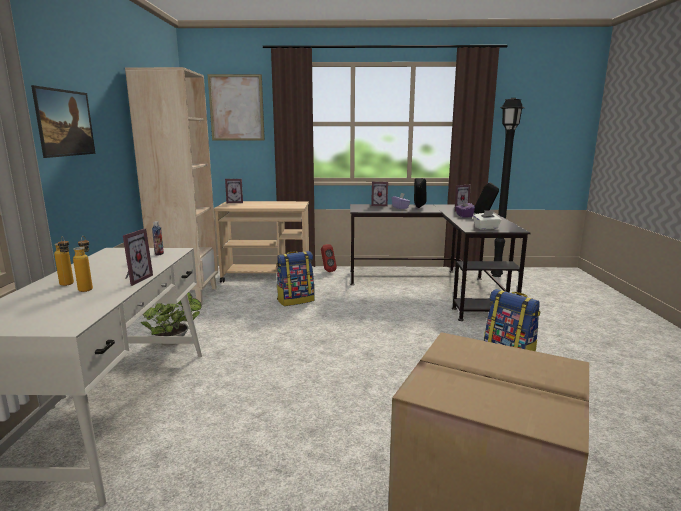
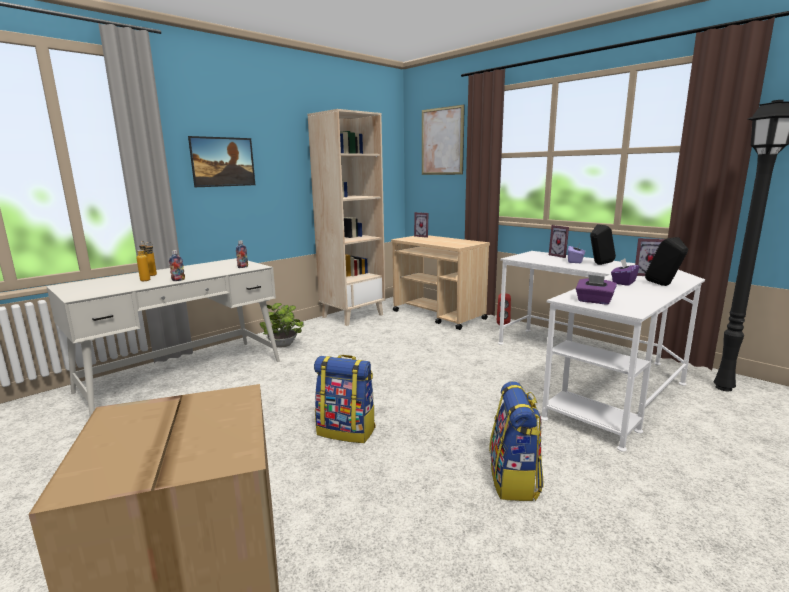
camera: 45 degrees right, 0 degrees up
(134, 279) = (178, 280): picture frame -> bottle
(296, 300) = (420, 342): backpack -> backpack (347, 431)
(435, 287) = (592, 373): black desk -> white desk
(486, 228) = (594, 301): white tissue box -> purple tissue box

